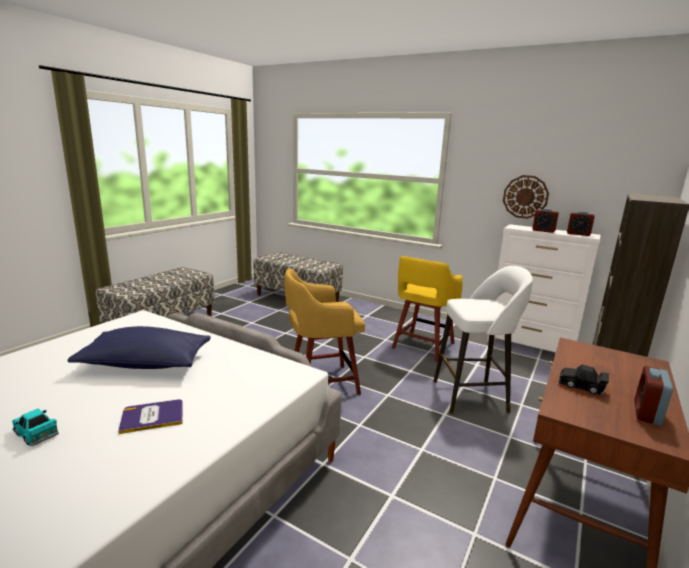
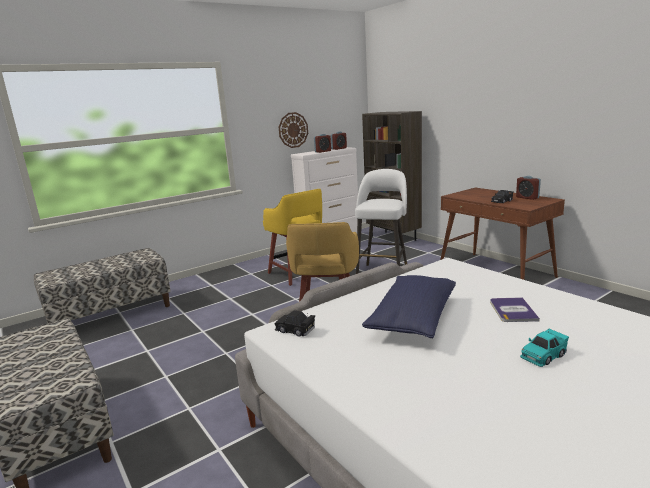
camera: 65 degrees left, 0 degrees up
(139, 323) = (295, 330): none -> black toy car

